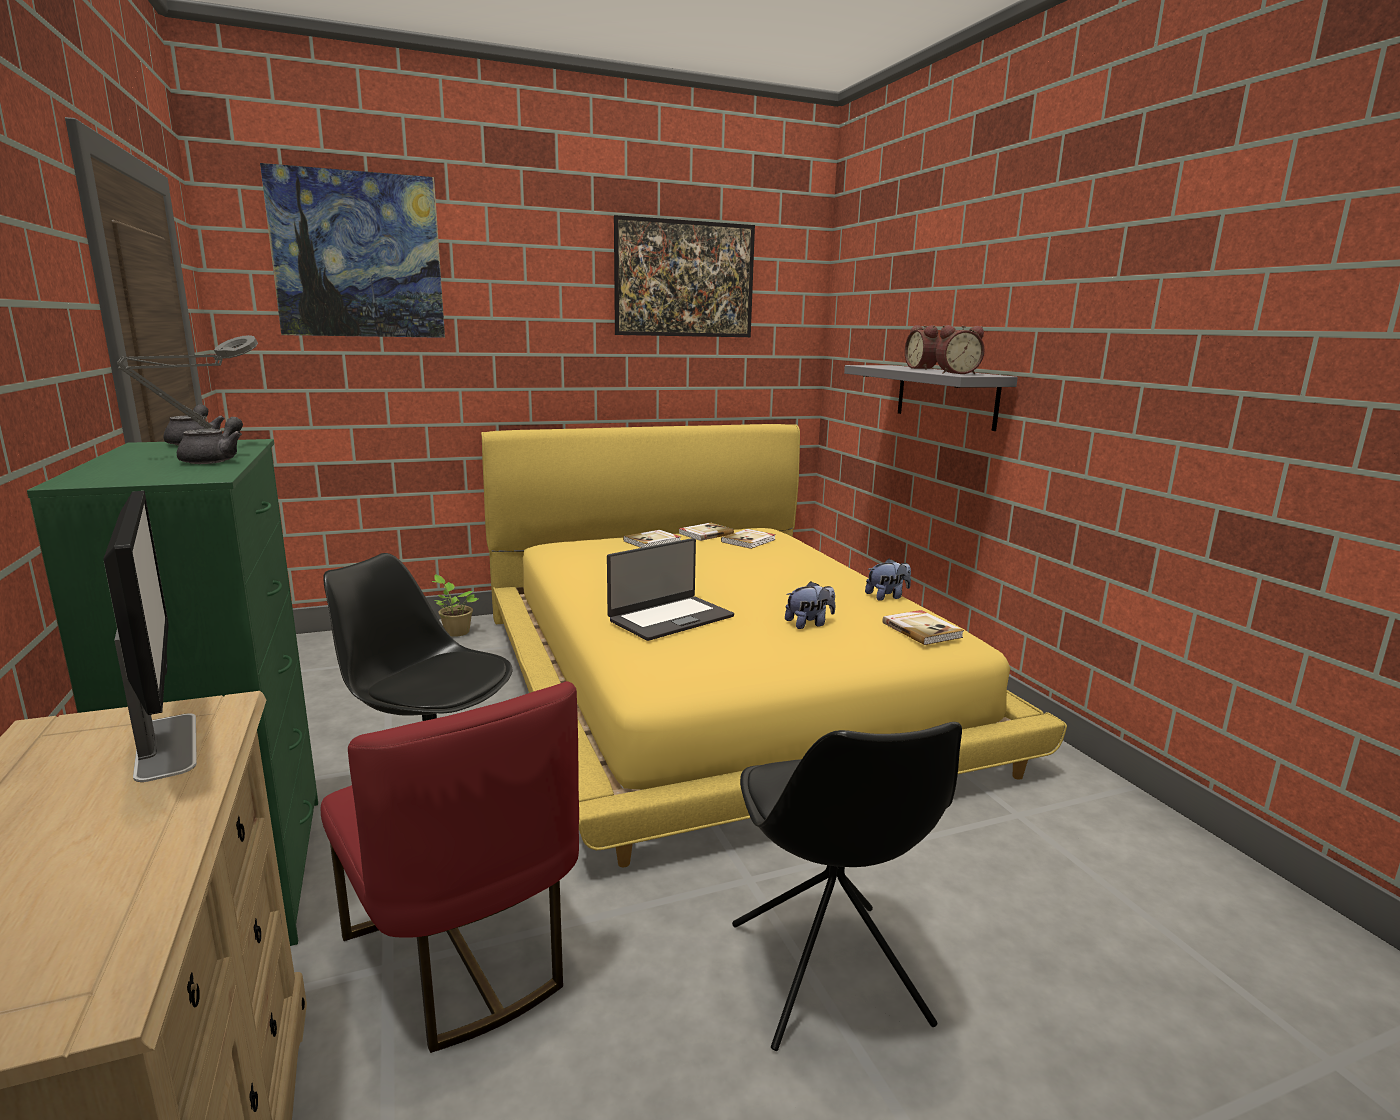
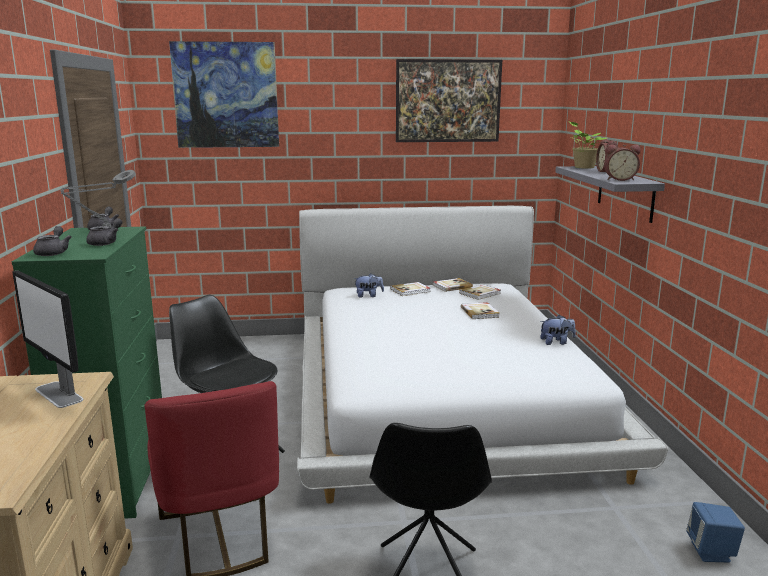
camera: 15 degrees right, 0 degrees up
(115, 475) = (53, 252): none -> grey teapot
(166, 745) = (59, 394): monitor -> monitor turned 150 degrees clockwise
(455, 632) = (278, 344): potted plant -> potted plant (582, 167)
(670, 618) = (390, 347): laptop -> none
(717, 681) = (441, 393): yellow bed -> white bed
(809, 624) = (484, 358): plush toy -> plush toy (369, 296)
(922, 630) = (564, 368): book -> book (480, 312)
(1165, 860) = (711, 552): none -> blue speaker

